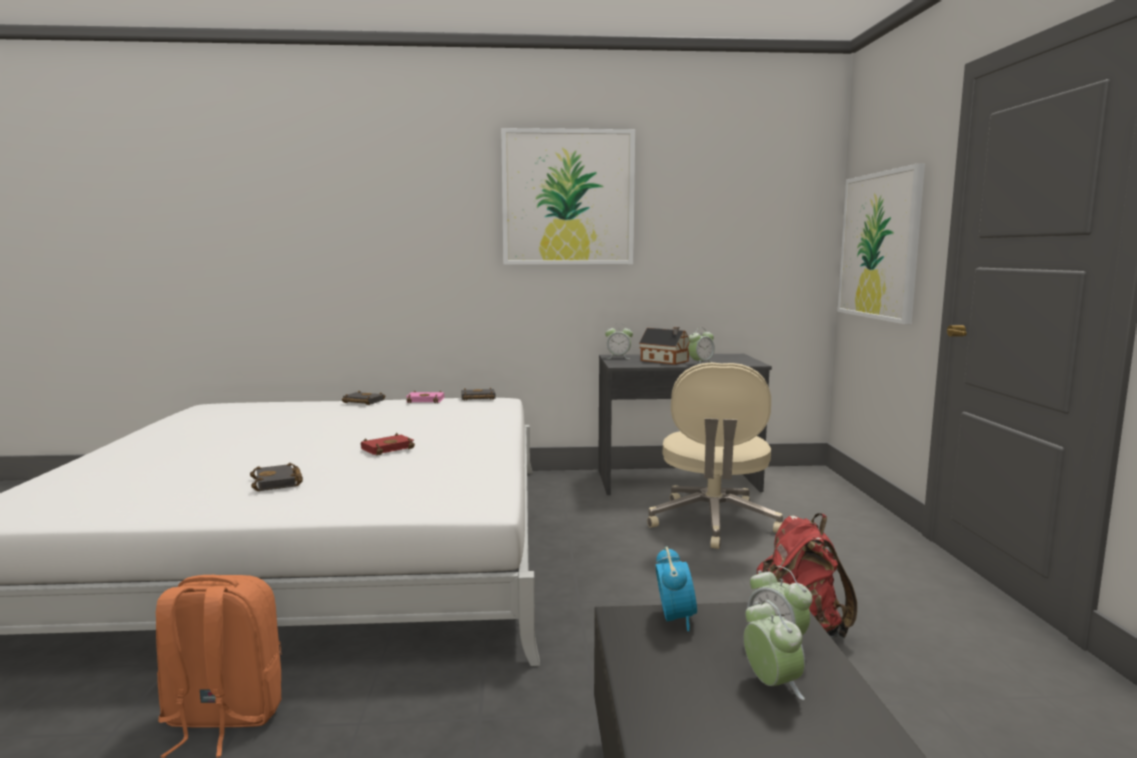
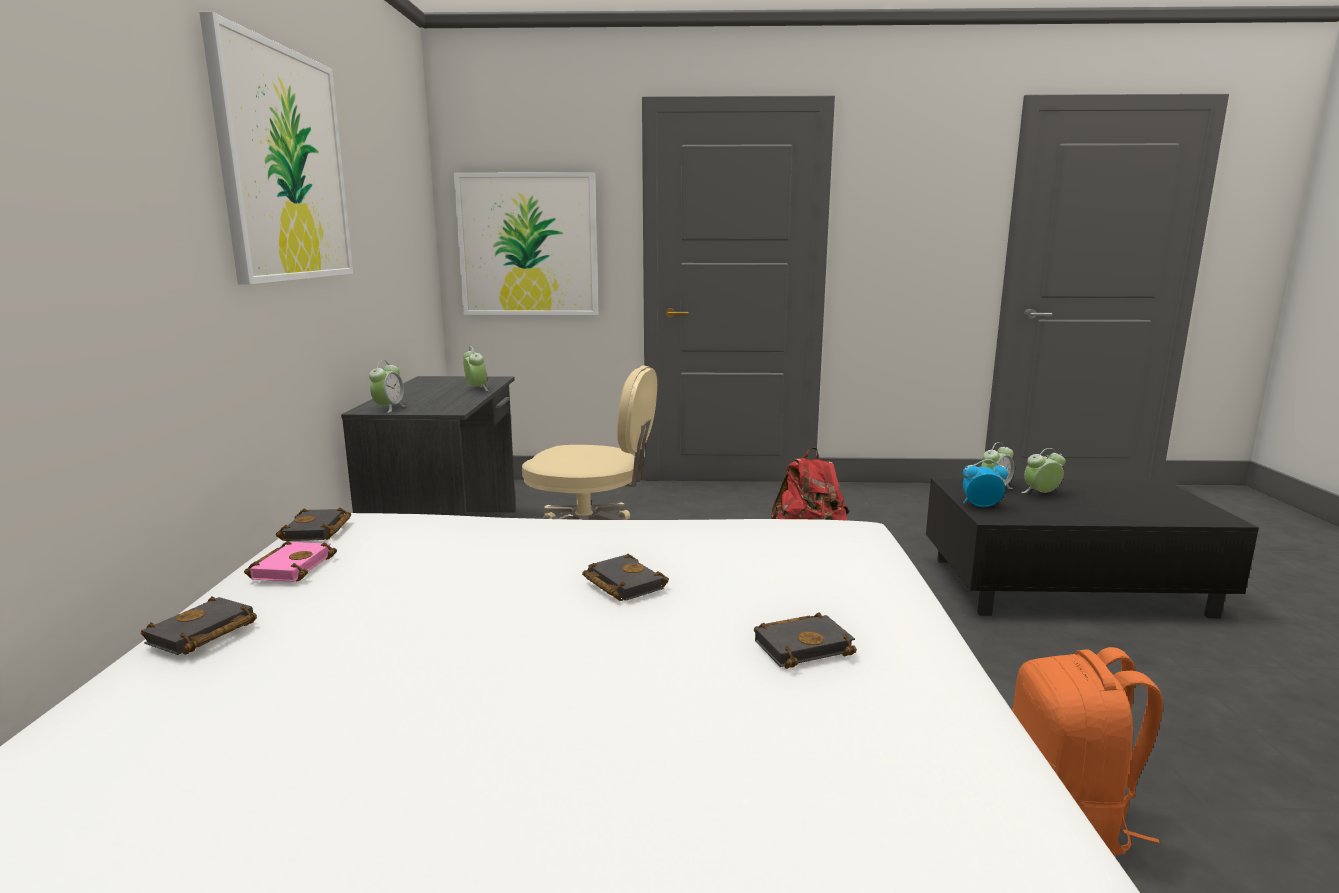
camera: 85 degrees left, 5 degrees up
(388, 448) = (621, 584): red book -> black book
(666, 361) = (443, 396): toy house -> none

